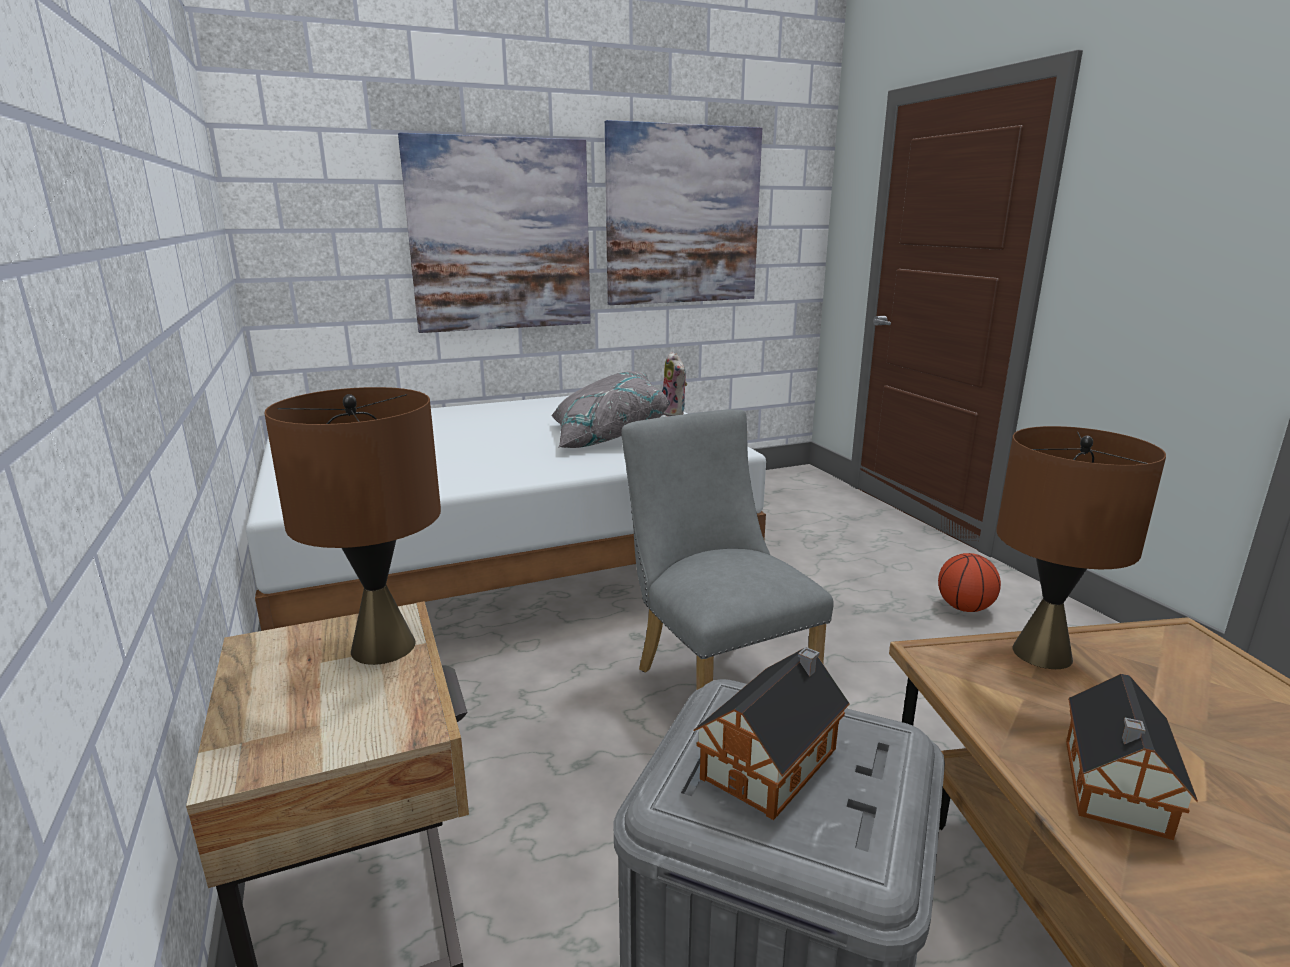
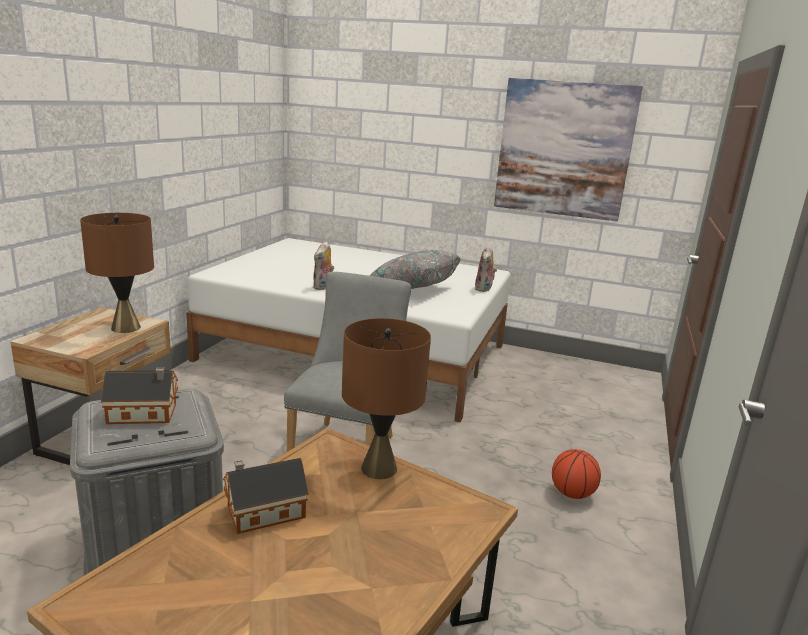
camera: 40 degrees right, 0 degrees up
(501, 235) = (428, 149): picture -> none
(507, 469) = (323, 287): none -> plush toy

